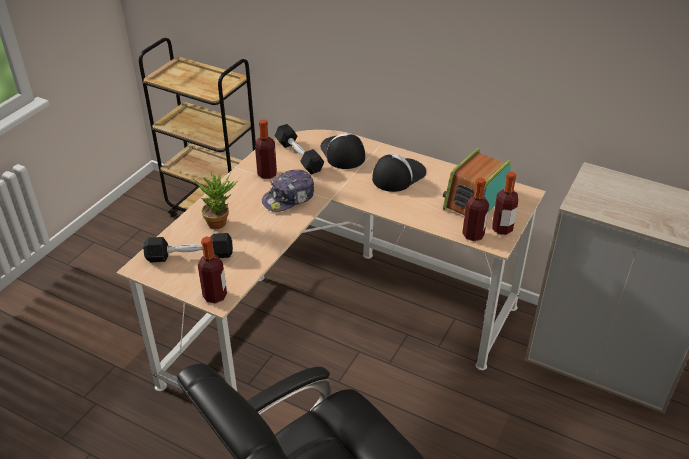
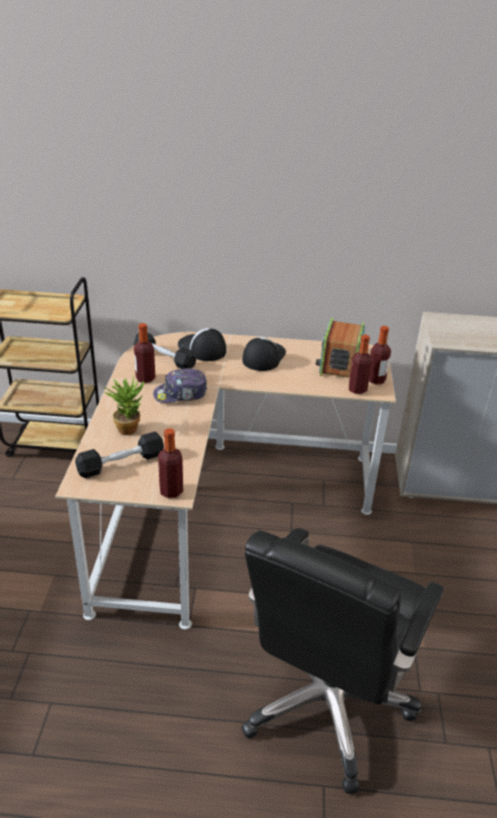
camera: 25 degrees left, 5 degrees down
(289, 198) = (181, 394): cap -> cap turned 45 degrees clockwise

